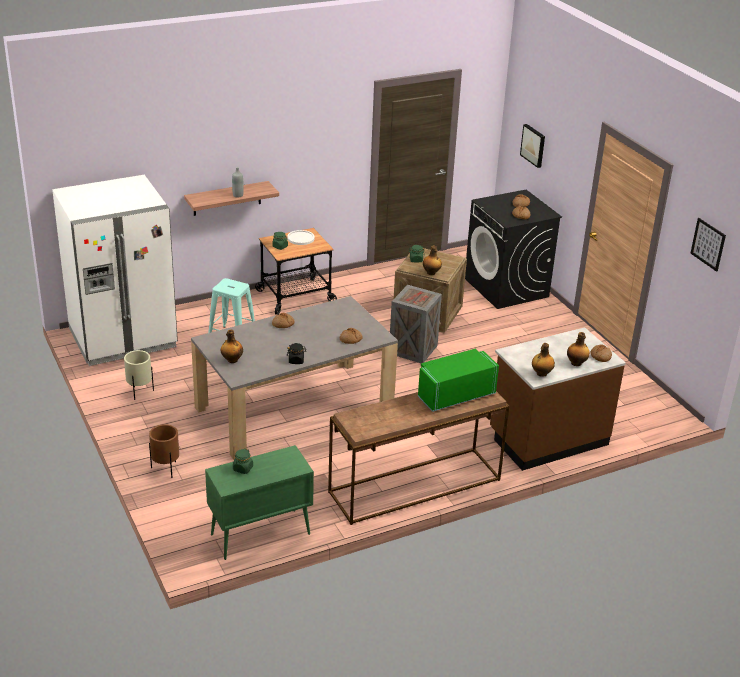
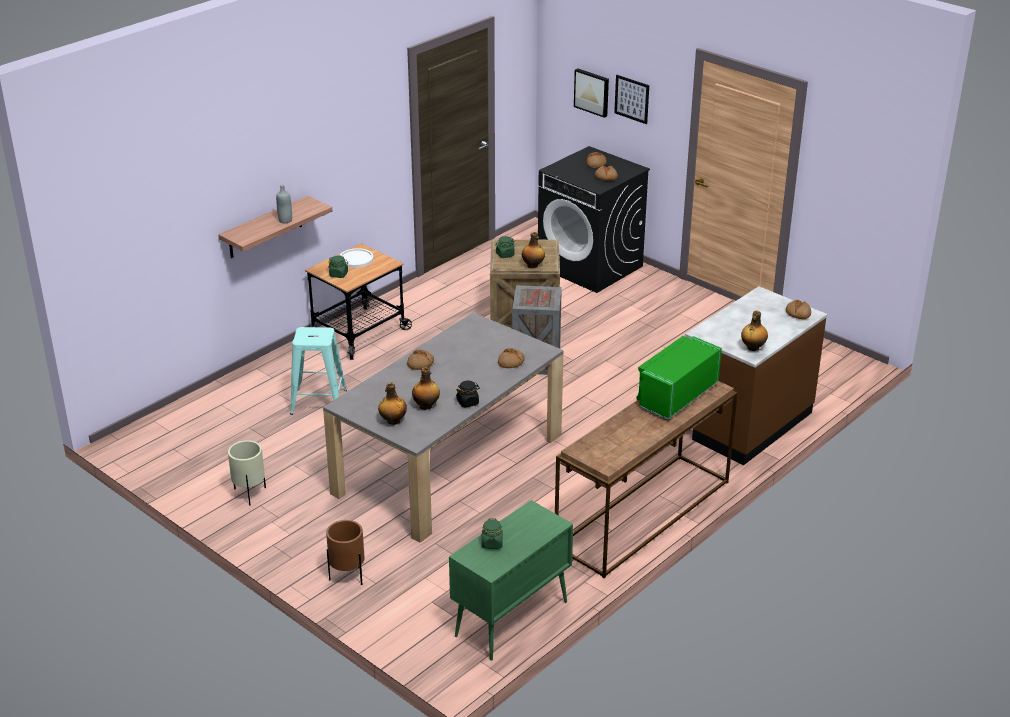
camera: 20 degrees left, 0 degrees up
(123, 338) = (182, 435): white fridge -> none
(576, 363) = (779, 327): bottle -> bottle (426, 406)
(708, 244) = (870, 163): picture -> picture (632, 99)

